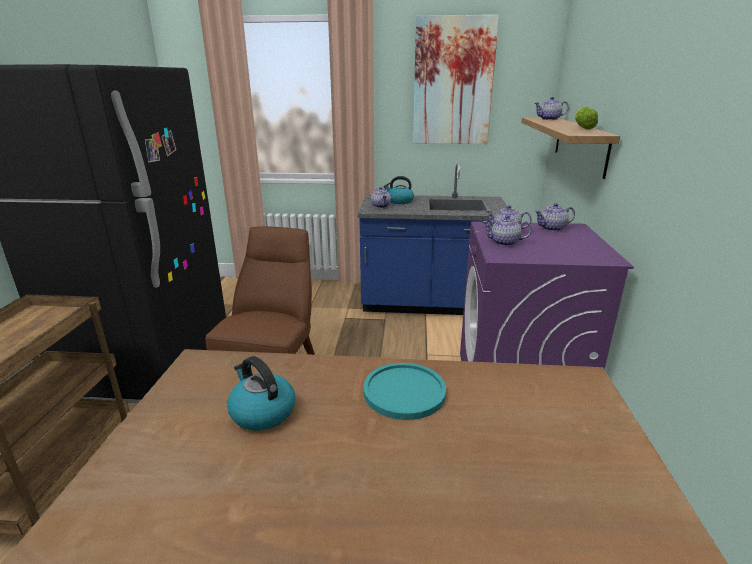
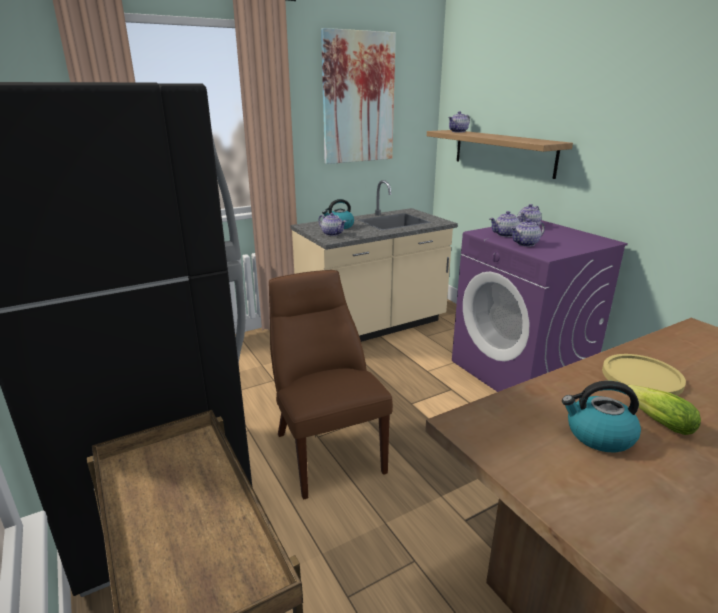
camera: 35 degrees left, 0 degrees up
(404, 392) = (641, 377): turquoise plate -> yellow plate
(429, 304) = (373, 327): blue counter -> beige counter
(582, 128) = (522, 138): lettuce -> lettuce (655, 420)

